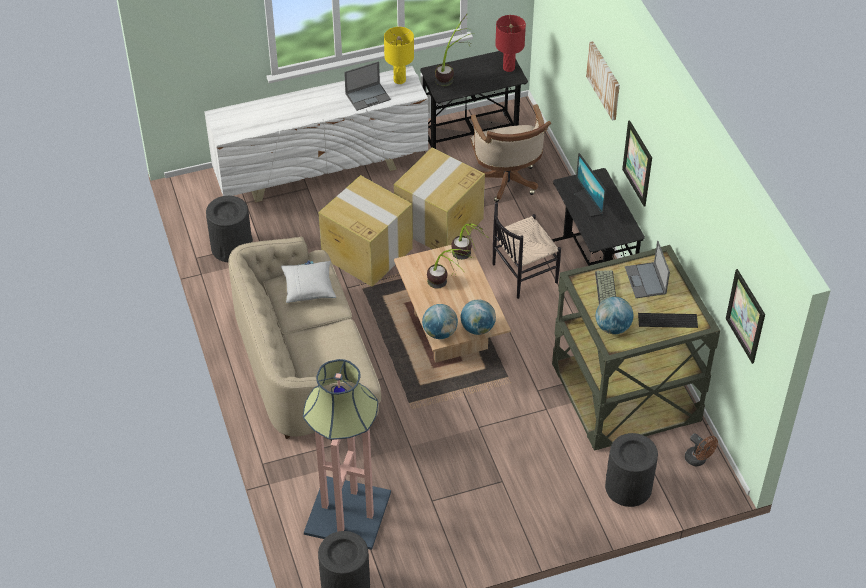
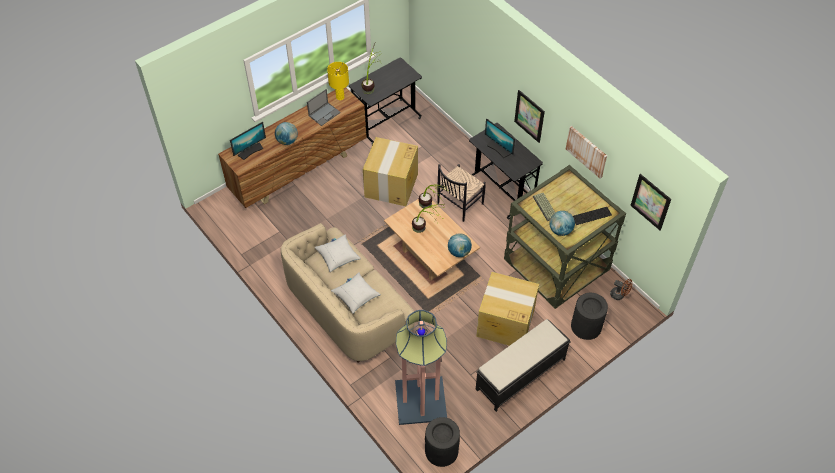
camera: 20 degrees left, 5 degrees up
(232, 247) = (262, 240): black trash can -> none
(247, 118) = (250, 151): none -> monitor
(309, 345) = (356, 296): none -> grey pillow
(322, 173) = (299, 171): white cabinet -> brown cabinet
(366, 252) = (353, 218): cardboard box -> cardboard box (504, 322)
(440, 333) = (436, 262): globe -> globe (287, 141)
(501, 522) = (520, 375): none -> black bench
(508, 183) = (422, 145): office chair -> none
(509, 68) = (406, 70): red table lamp -> none
(604, 80) = (489, 66): picture -> picture (586, 151)
(645, 281) = (566, 193): laptop -> none

